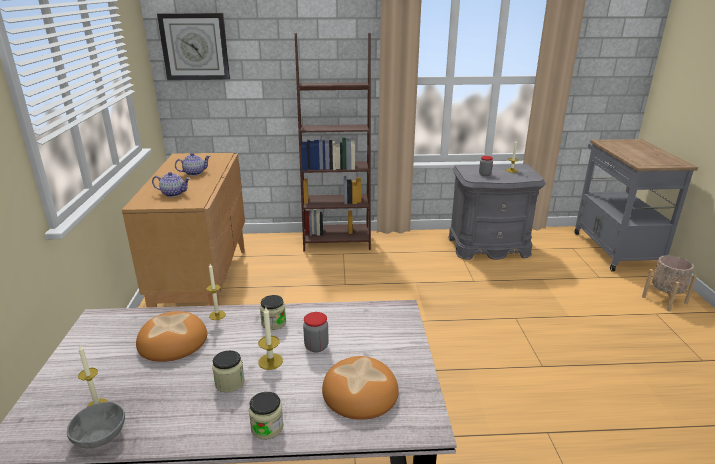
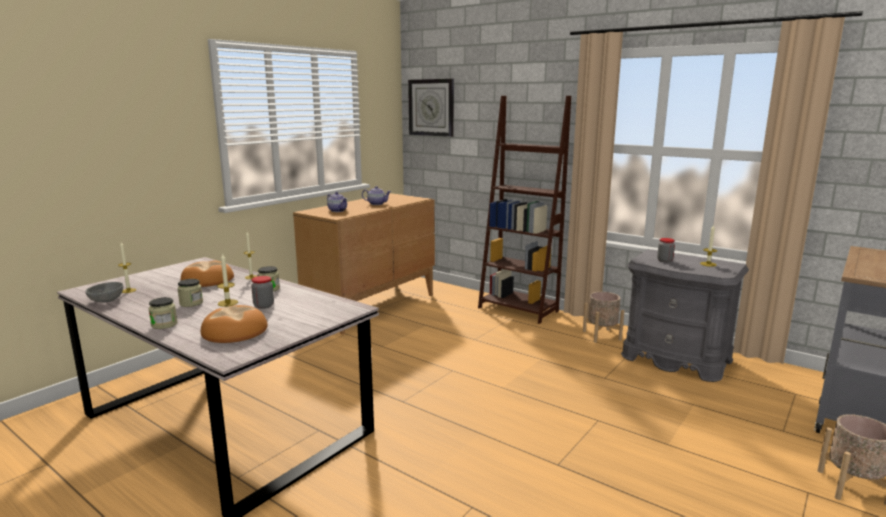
camera: 40 degrees right, 10 degrees down
(424, 244) = (601, 335): none -> beige planter

